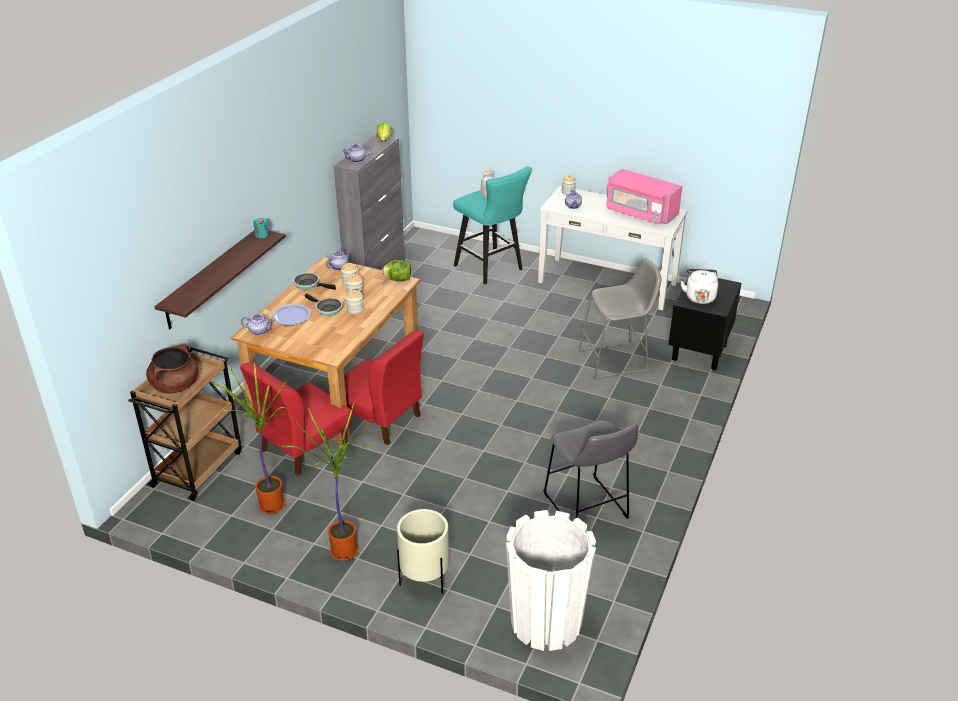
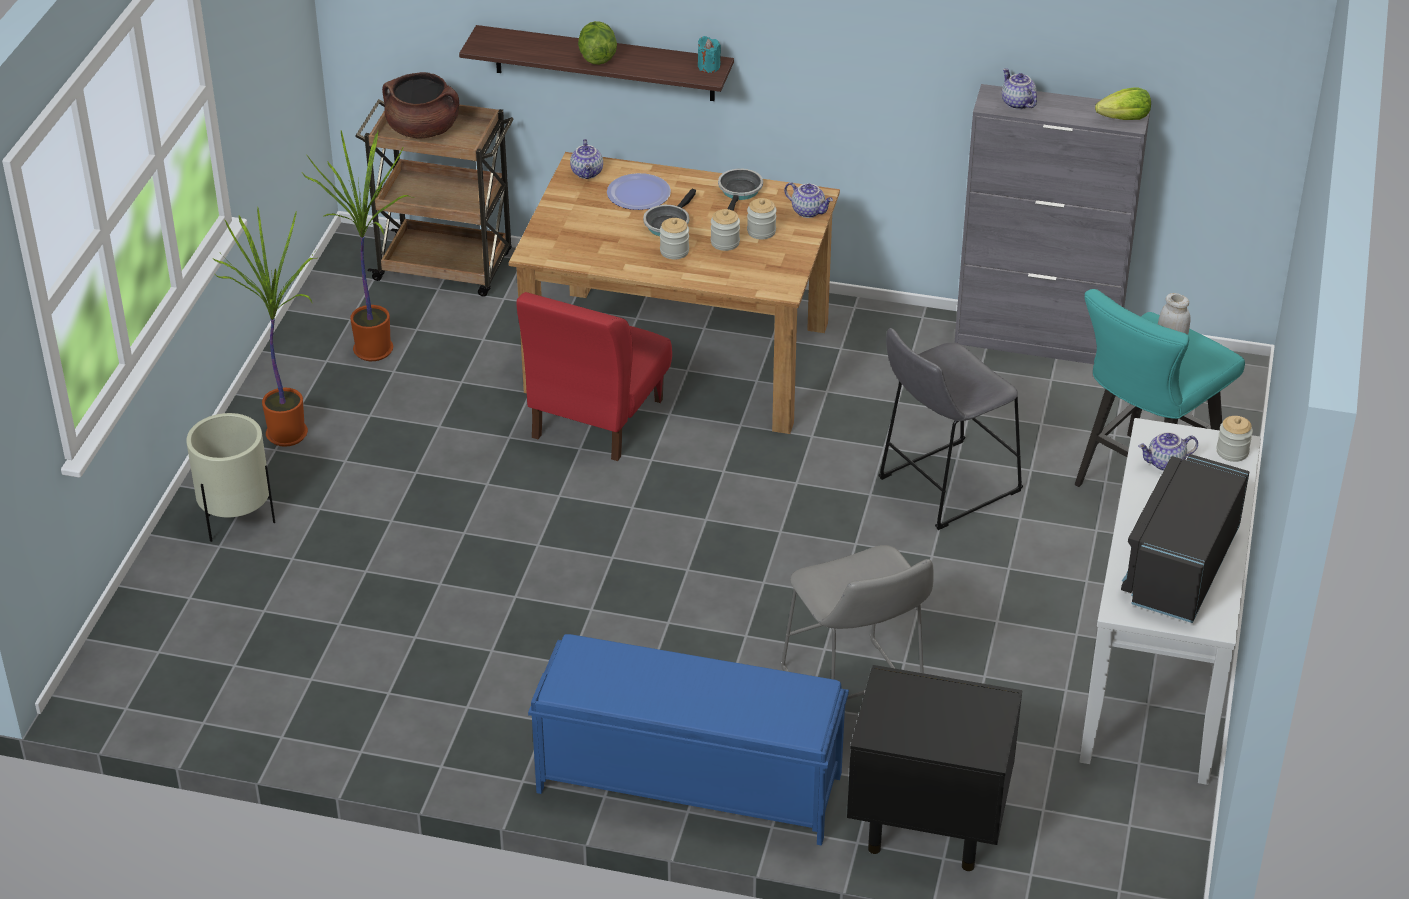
camera: 80 degrees right, 5 degrees up
(303, 447) = (509, 353): red chair -> none
(398, 280) = (786, 280): lettuce -> lettuce (597, 57)
(546, 622) = (159, 652): white planter -> none
(587, 509) = (407, 680): grey stool -> grey stool (943, 487)
(640, 213) = (1180, 567): pink microwave -> black microwave
(671, 417) = (687, 782): none -> blue bench
(699, 297) = (918, 703): white kettle -> none

